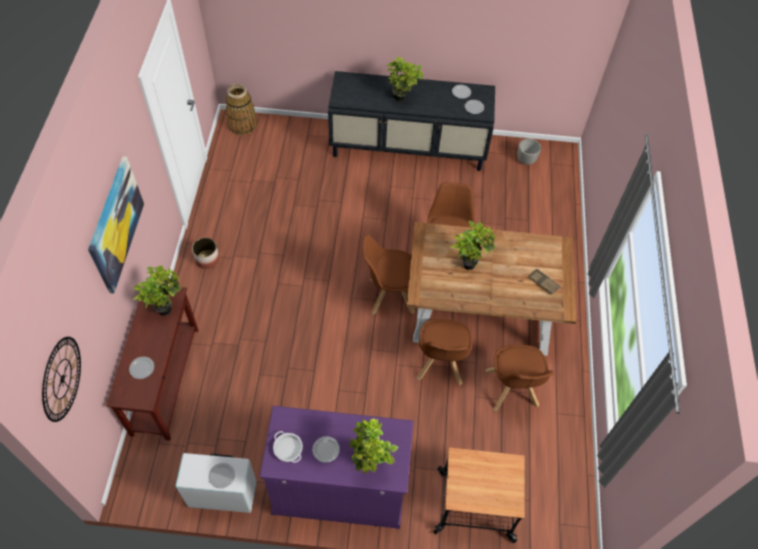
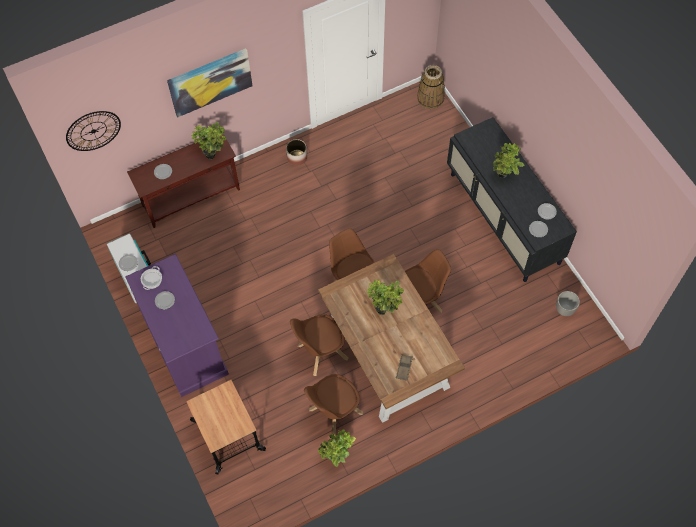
camera: 60 degrees right, 5 degrees up
(370, 462) = (172, 330): potted plant -> potted plant (337, 457)

